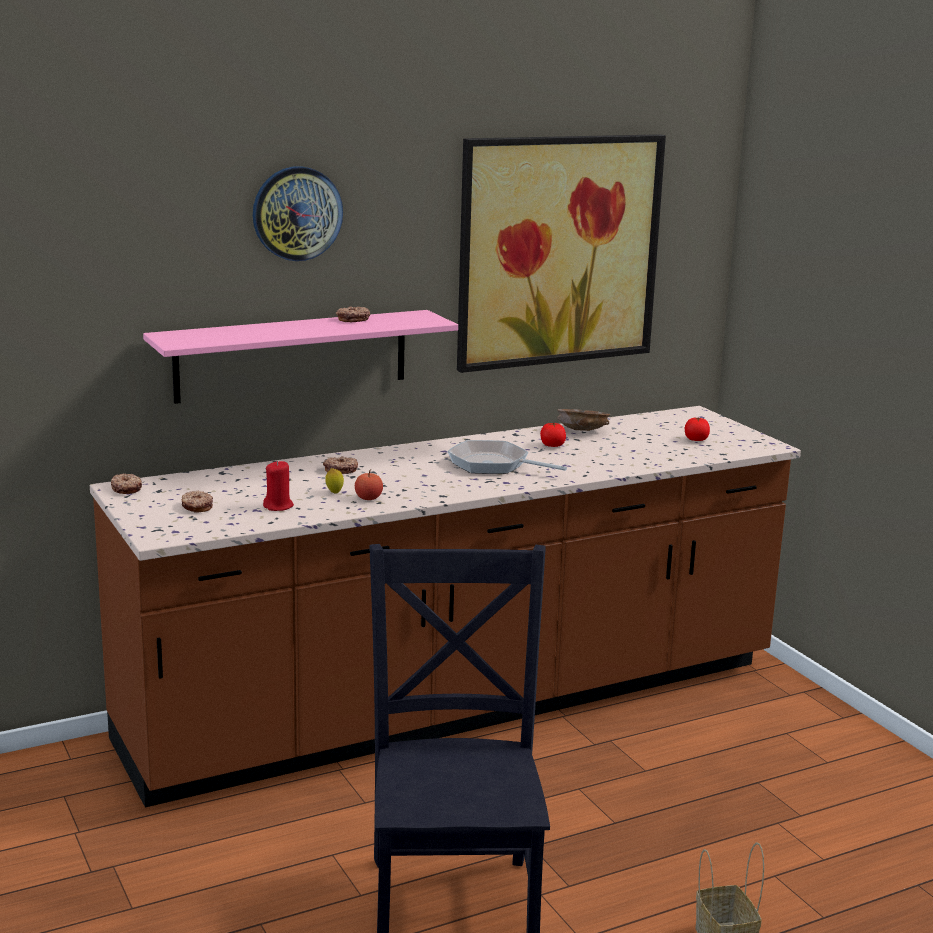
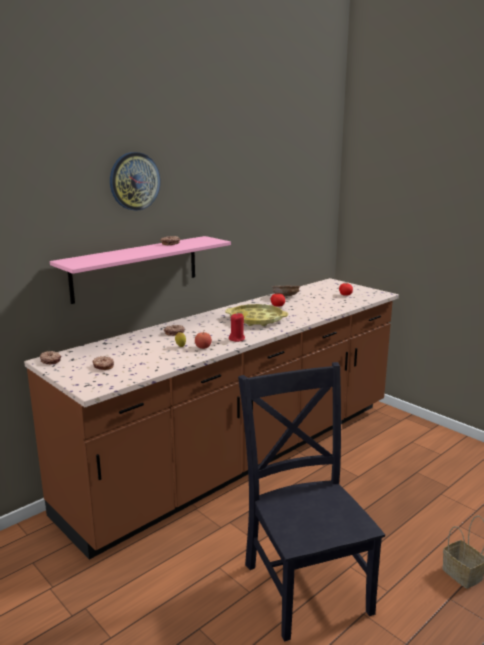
camera: 15 degrees left, 0 degrees up
(278, 506) = (154, 359): red candle -> red candle (237, 339)
(494, 465) = (256, 319): frying pan -> yellow tray
(558, 250) = (265, 199): picture -> none

